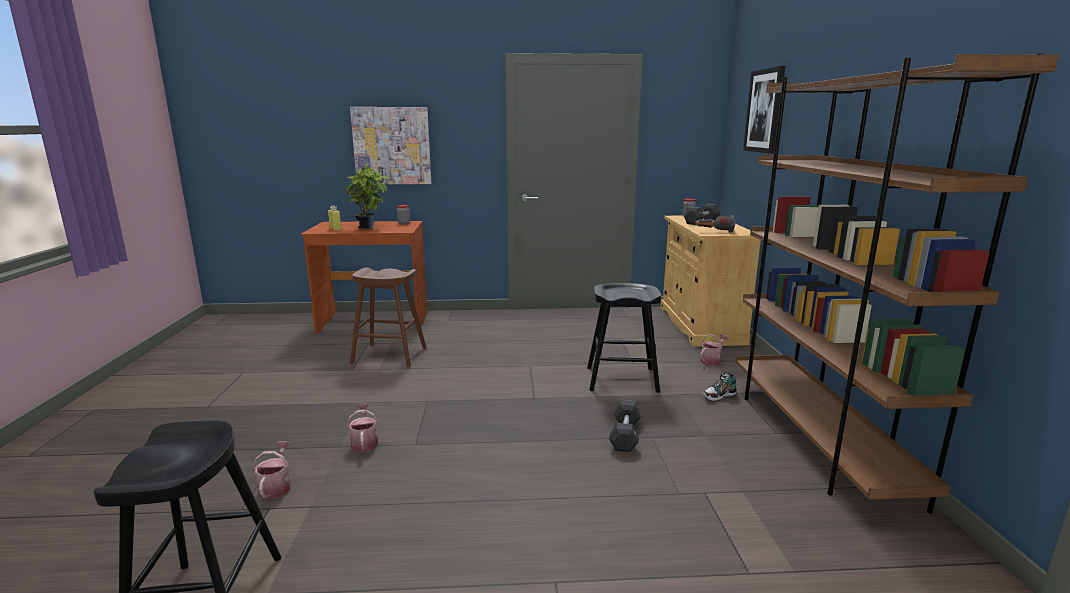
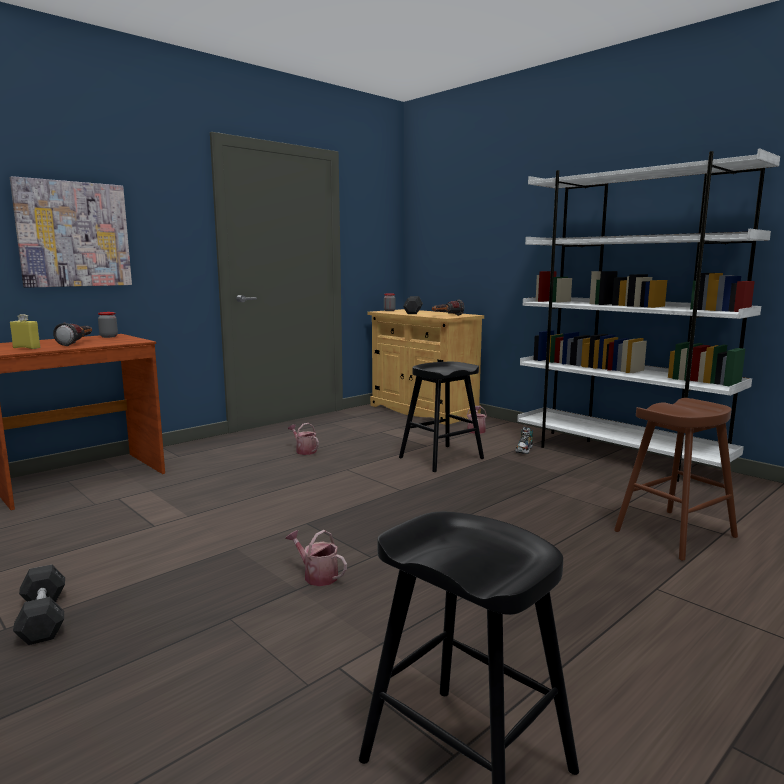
camera: 40 degrees left, 5 degrees down
(276, 487) = (304, 649): watering can -> watering can (304, 451)
(369, 228) = (78, 343): potted plant -> flashlight
(389, 355) = (174, 501): brown stool -> brown stool (675, 534)
(625, 435) = (517, 491): grey dumbbell -> grey dumbbell (43, 618)
(764, 111) = (464, 209): picture -> none
(816, 439) = (618, 456): brown bookcase -> white bookcase

